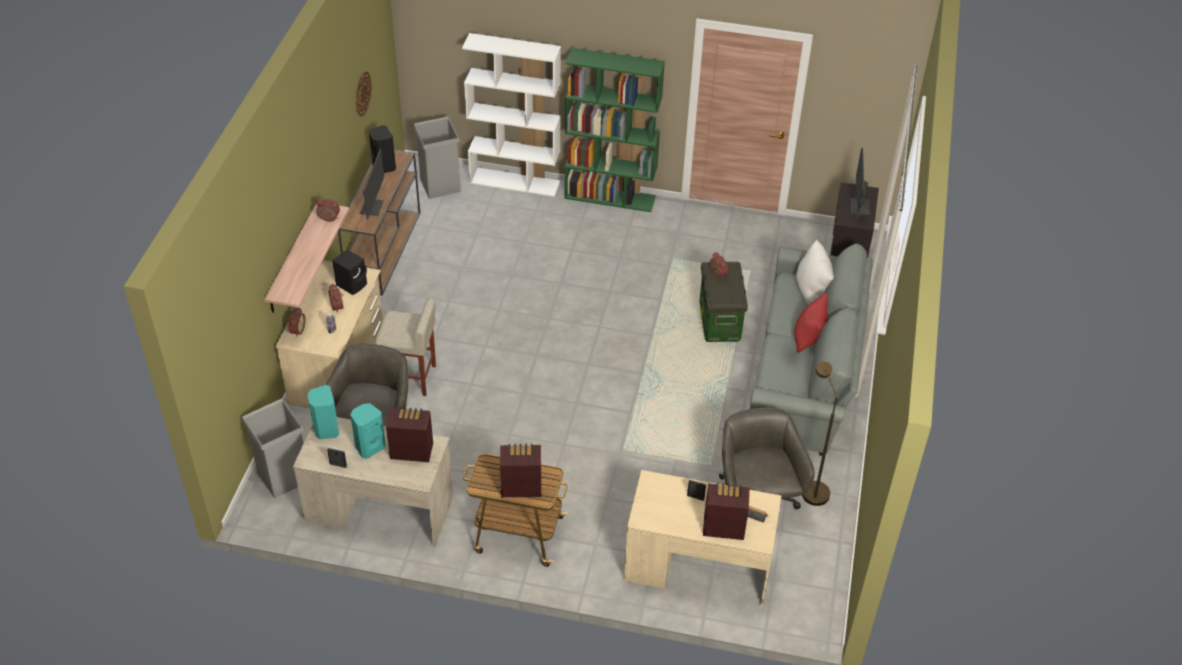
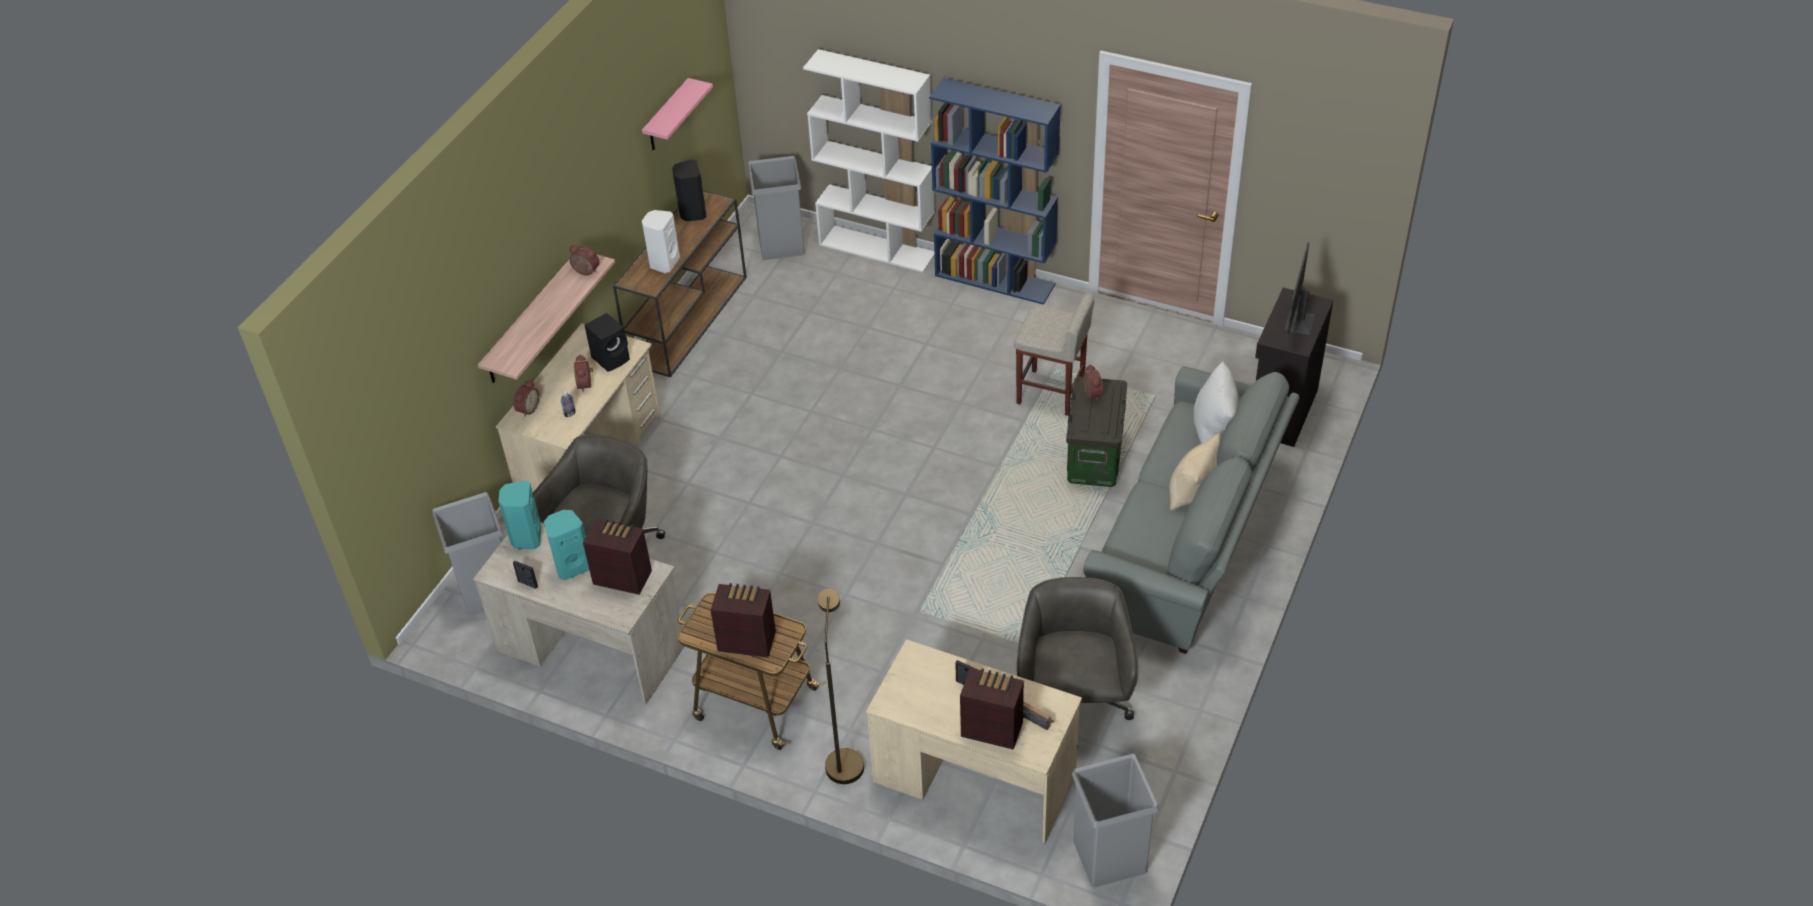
camera: 15 degrees right, 0 degrees up
(362, 93) = (667, 117): wall clock -> pink shelf
(372, 207) = (663, 263): monitor -> white speaker
(410, 378) = (675, 486): beige stool -> beige stool (1051, 393)
(610, 197) = (995, 280): green bookcase -> blue bookcase
(808, 337) = (1192, 492): red pillow -> beige pillow
(810, 609) = (1109, 856): none -> grey trash can
(812, 488) = (1157, 694): brown floor lamp -> brown floor lamp (843, 758)

